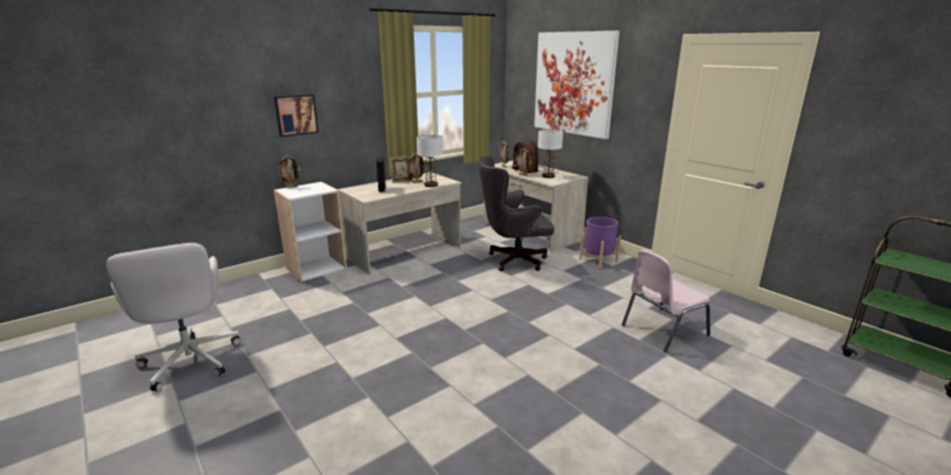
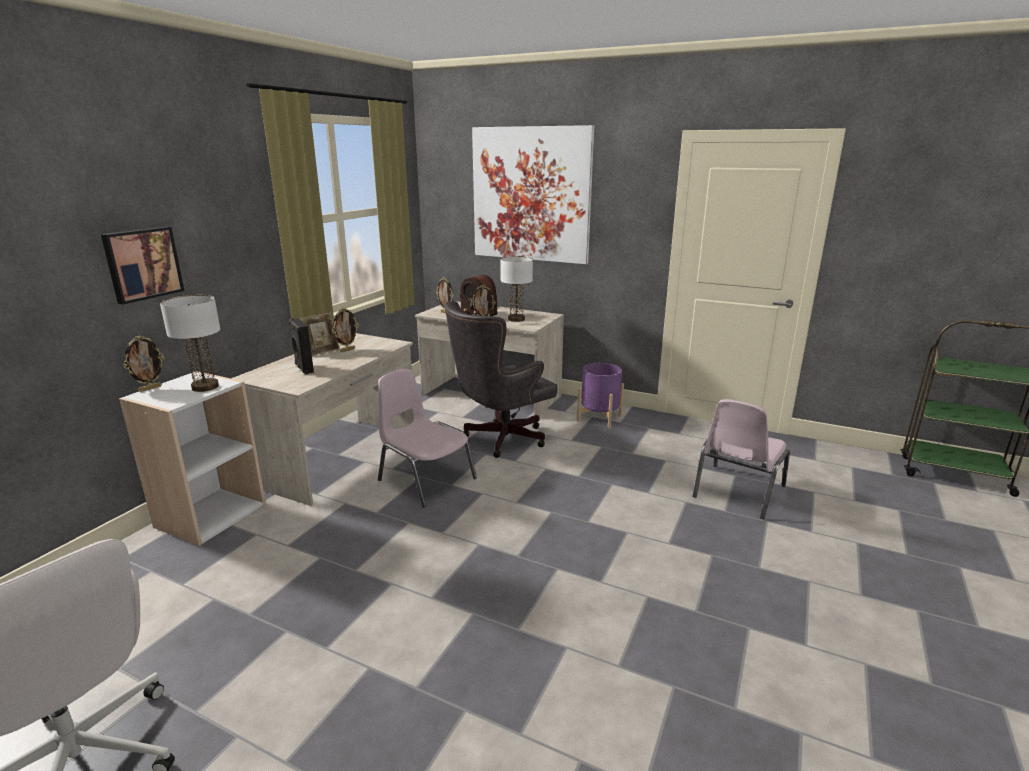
camera: 25 degrees left, 0 degrees up
(431, 185) = (374, 352): table lamp -> table lamp (205, 387)
(444, 274) = (425, 479): none -> pink chair

